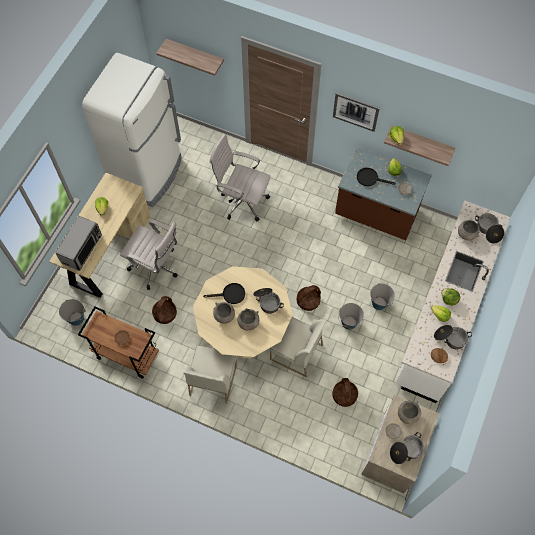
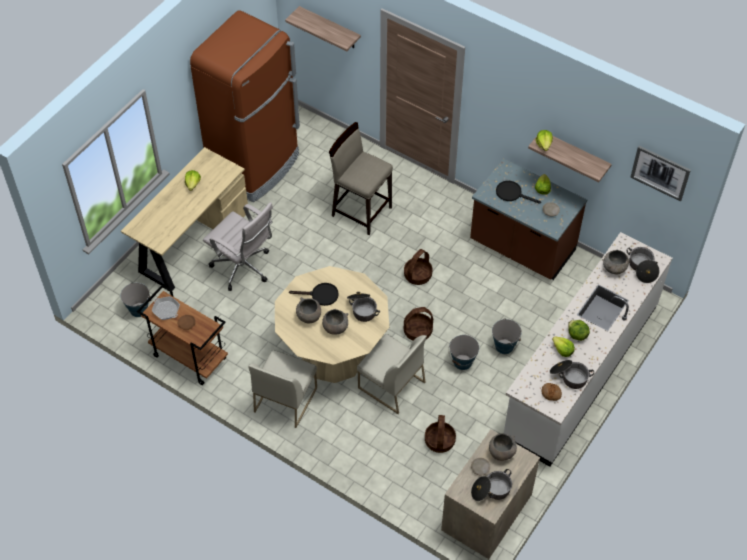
camera: 10 degrees right, 10 degrees down
(82, 249) = (160, 223): microwave -> none
(102, 328) = (166, 310): none -> frying pan
(148, 174) = (255, 166): white fridge -> brown fridge
(165, 313) = (243, 319): basket -> basket (417, 275)
(242, 201) = (361, 211): white office chair -> beige stool
(355, 111) = (502, 110): picture -> picture (660, 172)

